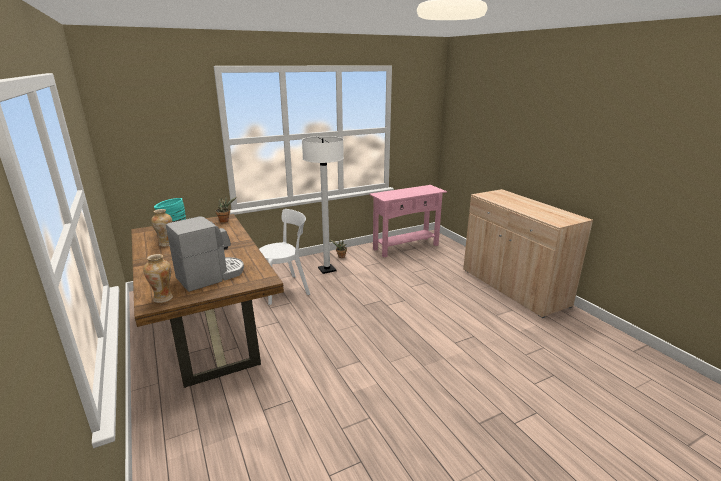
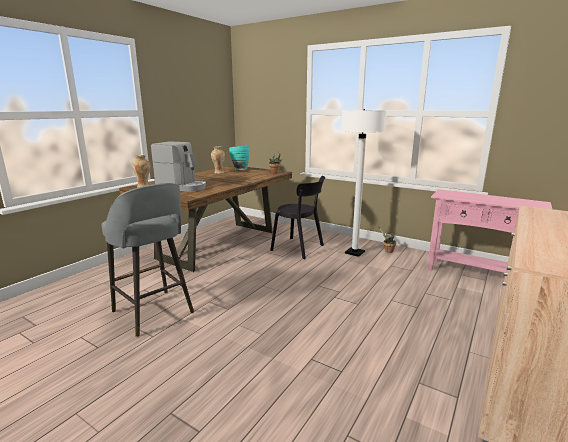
camera: 60 degrees right, 5 degrees down
(285, 289) = (299, 248): white chair -> black chair
(325, 409) = (154, 313): none -> grey stool

